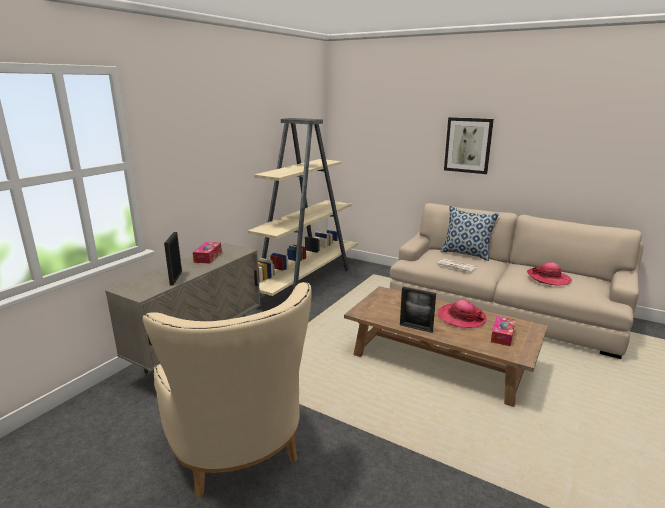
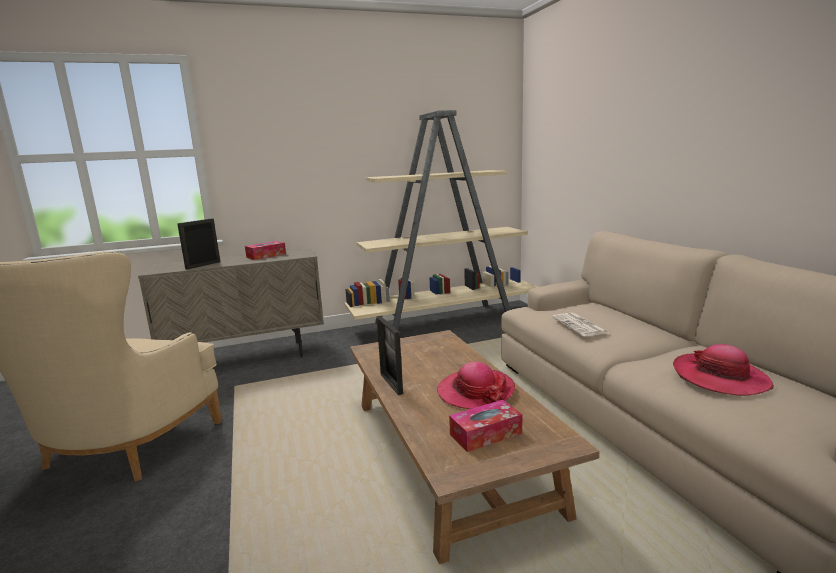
camera: 40 degrees right, 5 degrees down
(466, 254) = (629, 315): pillow -> none
(468, 145) = (670, 134): picture -> none

